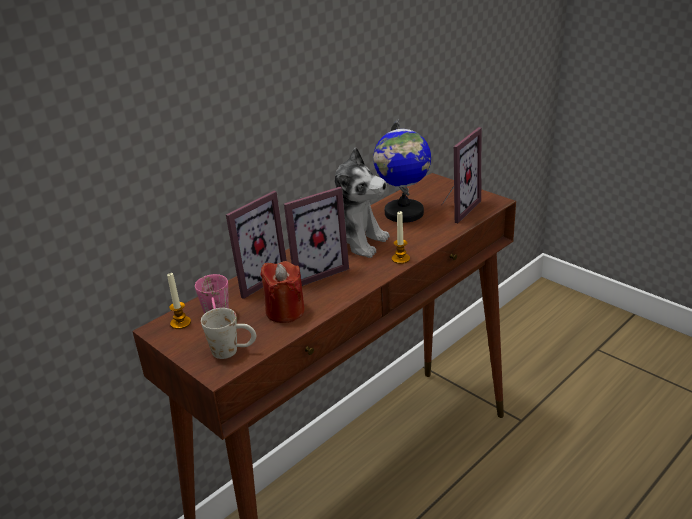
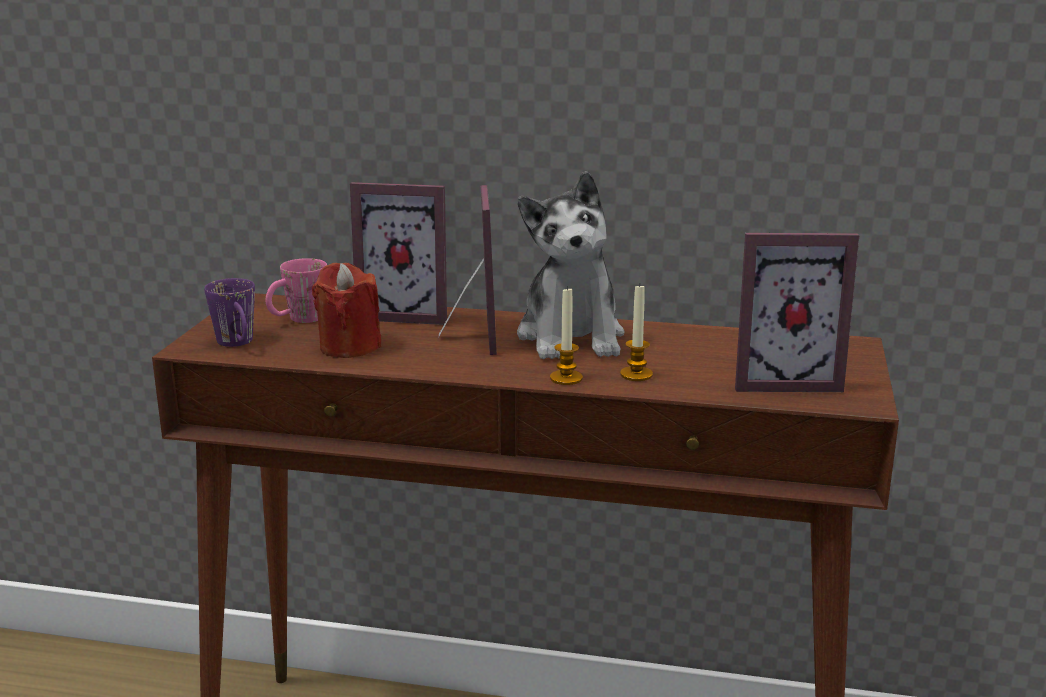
camera: 55 degrees right, 10 degrees down
(180, 323) = (274, 306): candle -> candle (636, 375)
(233, 351) = (238, 344): white mug -> purple mug
(314, 270) = (466, 337): picture frame -> picture frame turned 120 degrees counterclockwise
(403, 213) = (707, 349): globe -> none

